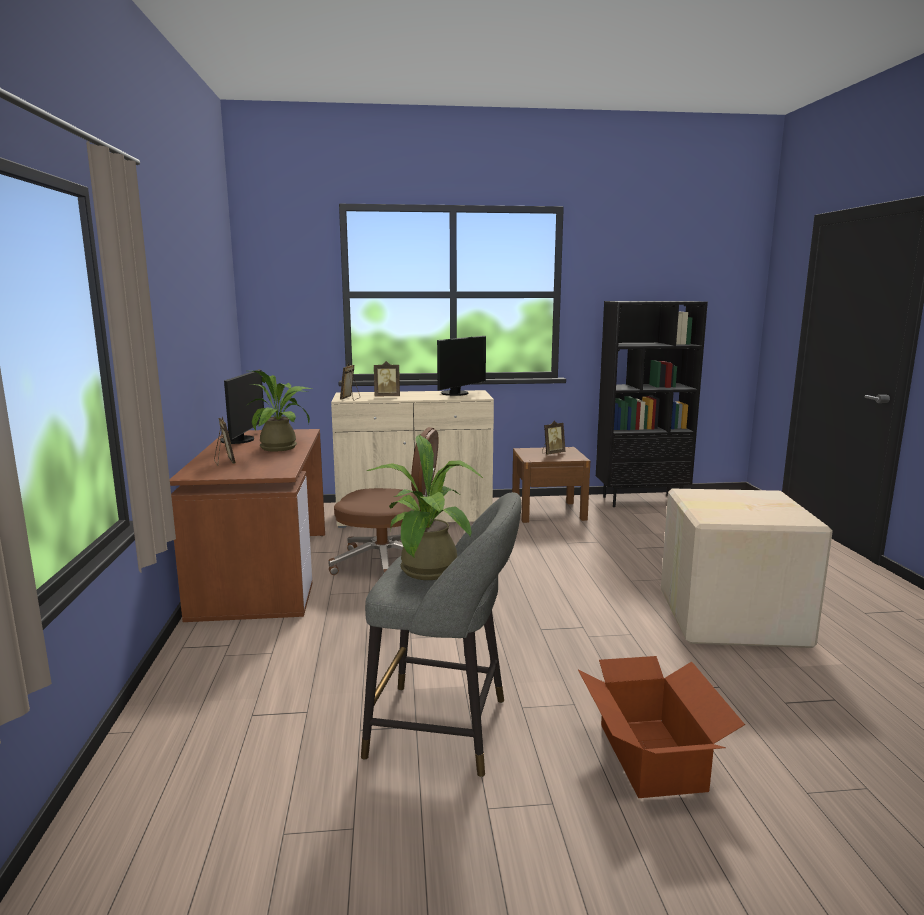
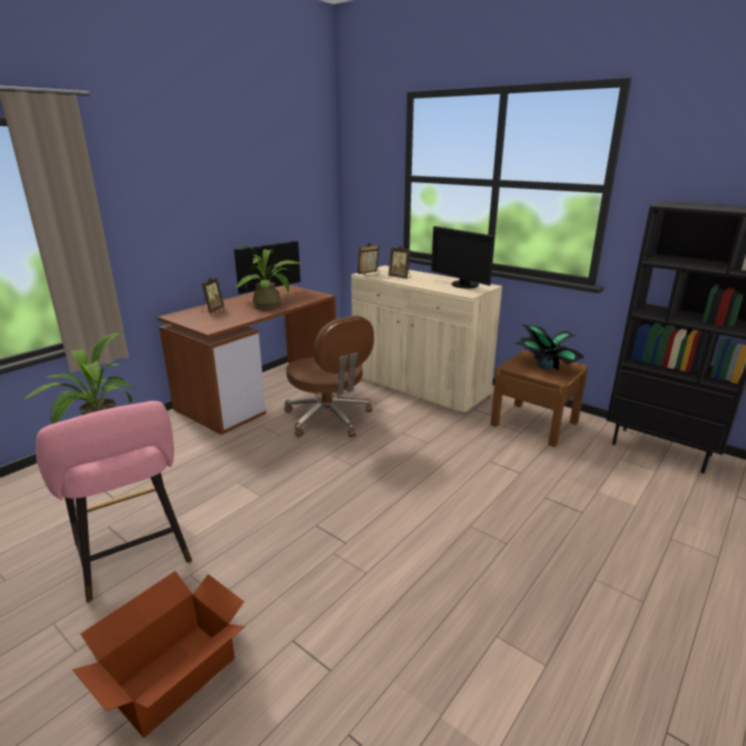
camera: 45 degrees right, 10 degrees up
(446, 729) = (134, 557): grey stool -> pink stool
(457, 394) = (463, 285): monitor -> monitor turned 60 degrees clockwise
(552, 453) = (545, 366): picture frame -> potted plant
(729, 617) = (484, 618): cardboard box -> none

